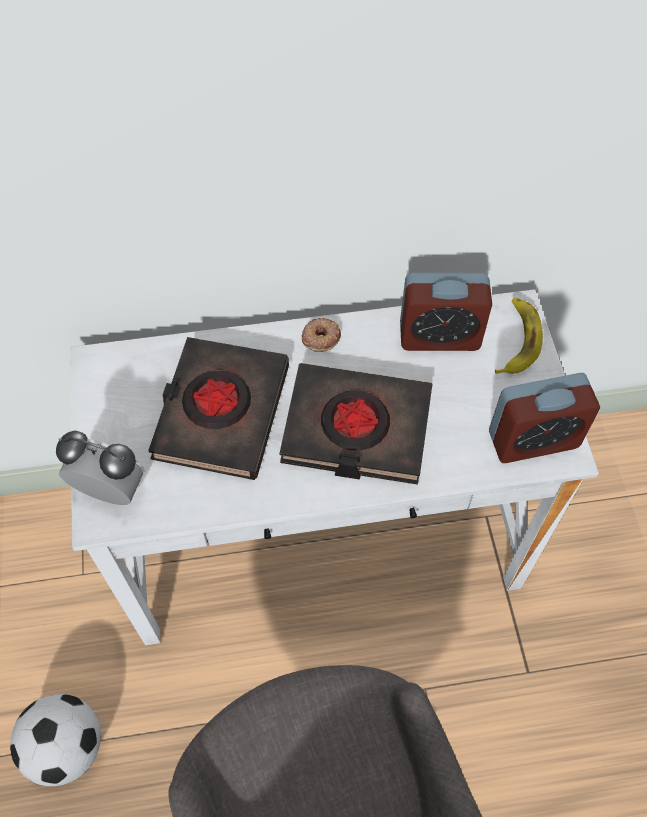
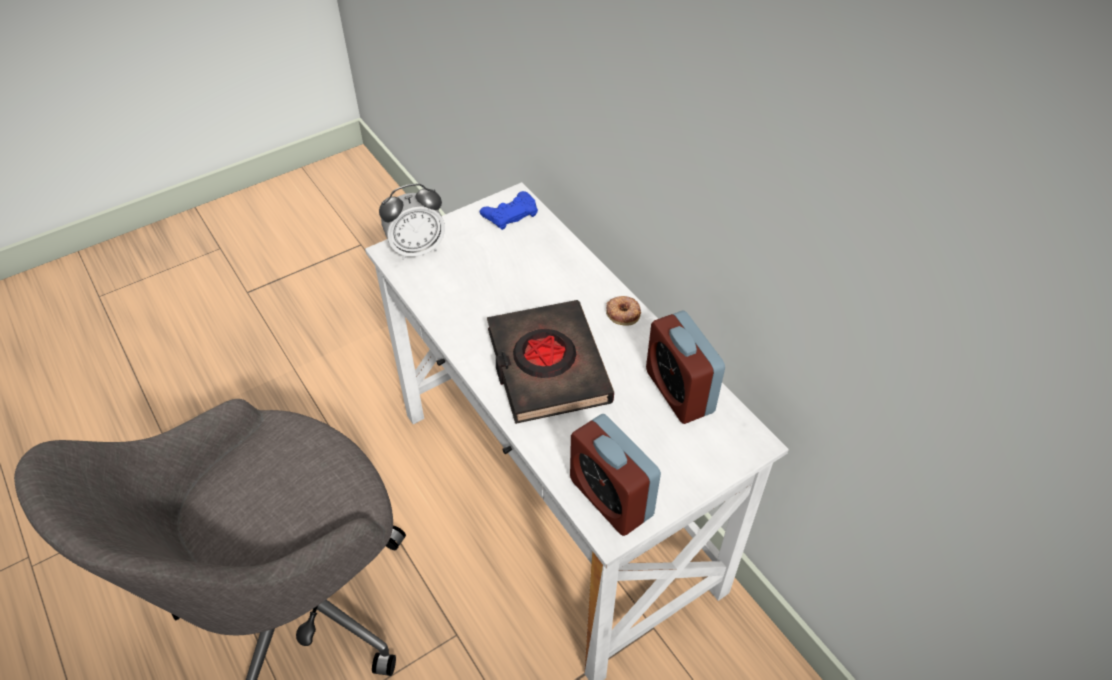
camera: 65 degrees right, 10 degrees down
(67, 746) = (314, 404): football -> none
(110, 490) = (417, 249): alarm clock -> alarm clock turned 75 degrees clockwise
(116, 377) = (510, 214): none -> blue game controller
(221, 412) = (514, 280): black book -> none
(517, 340) = (716, 452): banana -> none

